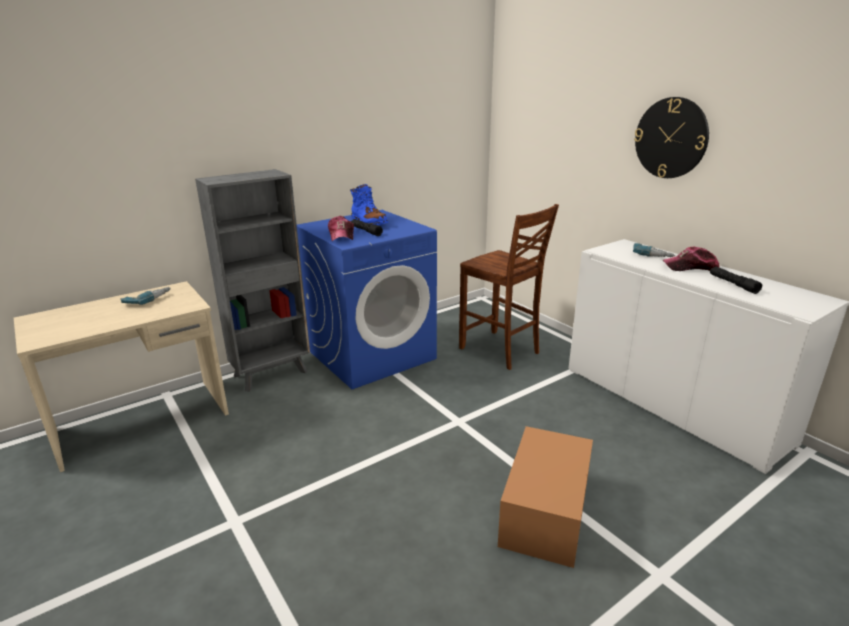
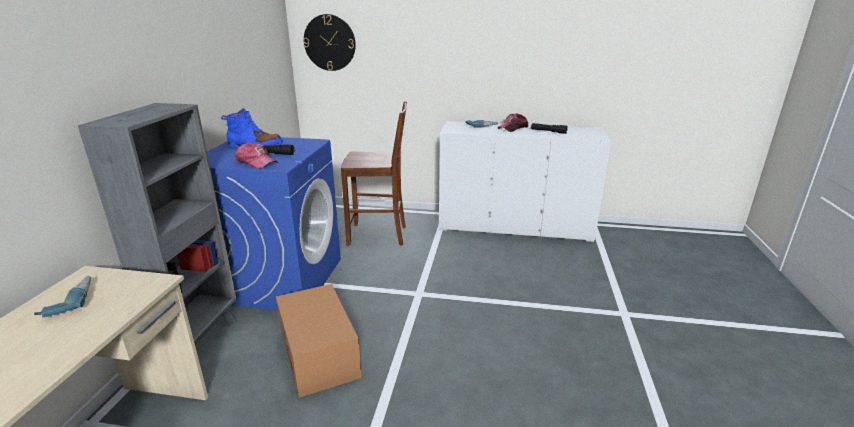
camera: 45 degrees left, 0 degrees up
(545, 512) = (541, 317): cardboard box -> cardboard box (319, 354)
(671, 138) = (473, 41): wall clock -> wall clock (329, 42)

